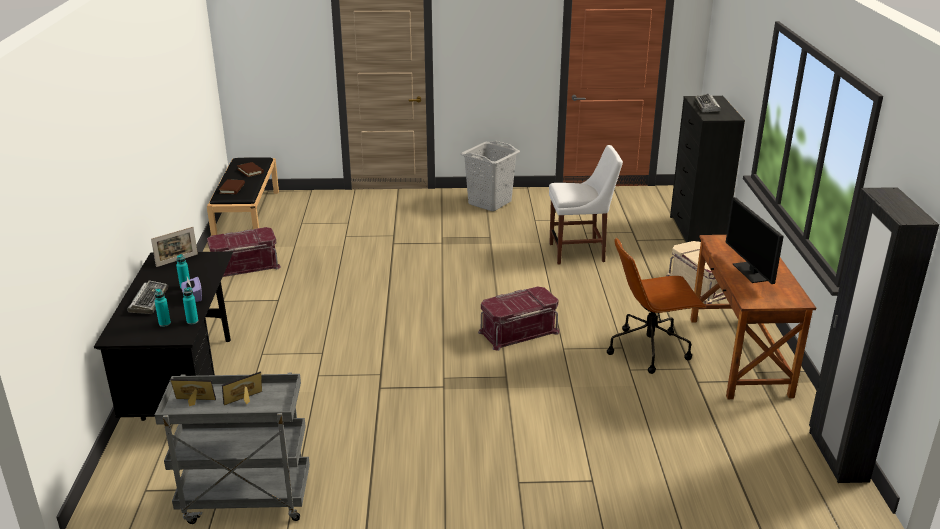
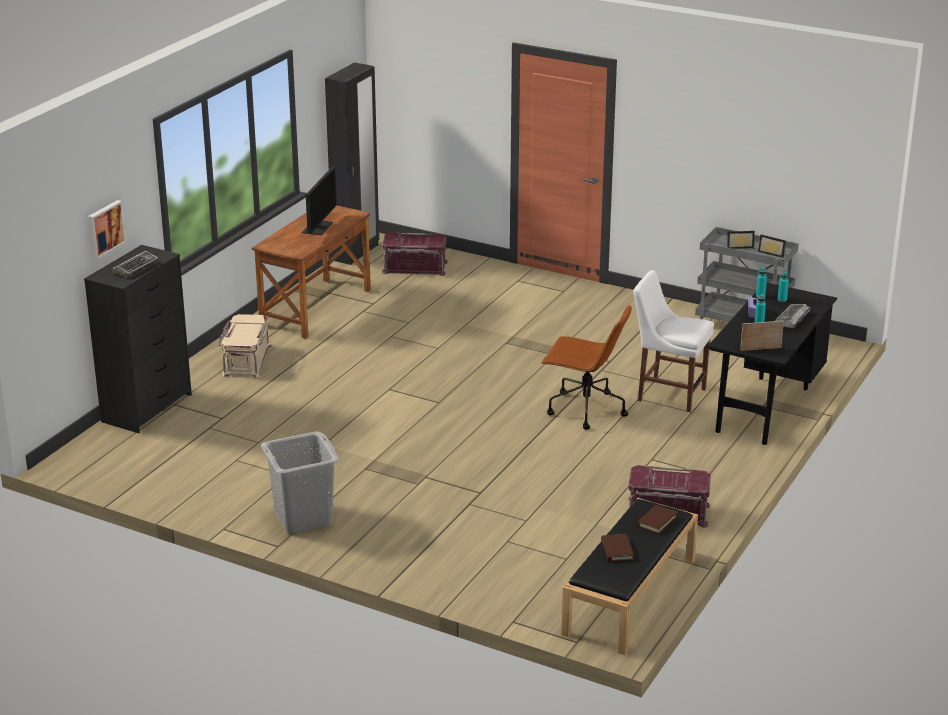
camera: 150 degrees left, 0 degrees up
(518, 331) = (457, 369): red storage box -> red storage box (414, 267)
(580, 252) = (299, 421): white chair -> white chair (668, 394)
(649, 349) = (372, 329): brown office chair -> brown office chair (585, 409)
(739, 76) = (105, 228): none -> picture

